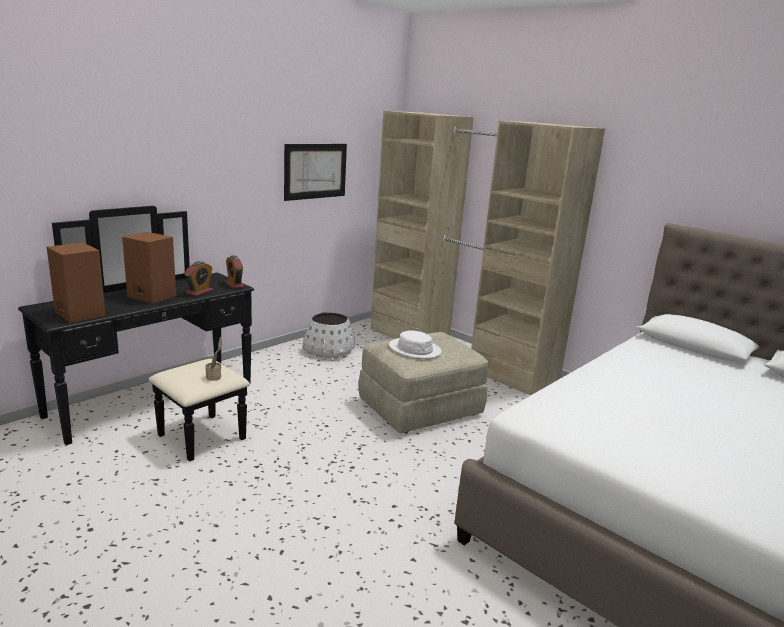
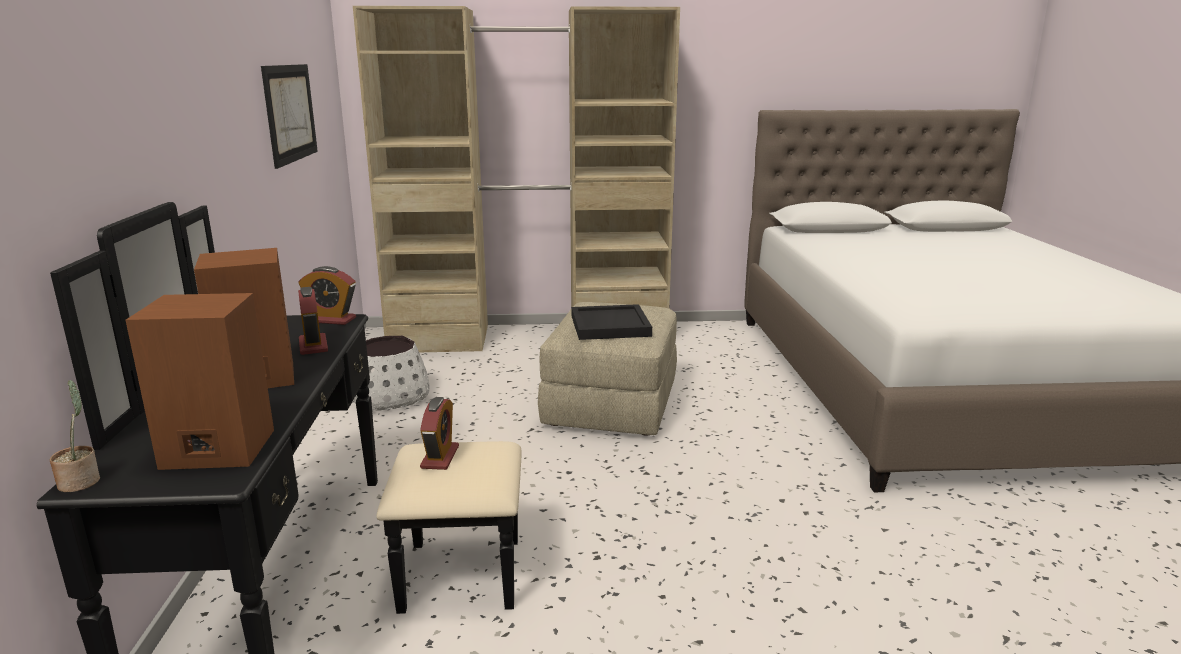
camera: 45 degrees left, 0 degrees up
(201, 368) = (440, 457): none -> alarm clock
(214, 377) = (486, 457): potted plant -> potted plant (81, 481)
(415, 349) = (609, 325): white hat -> black tray

